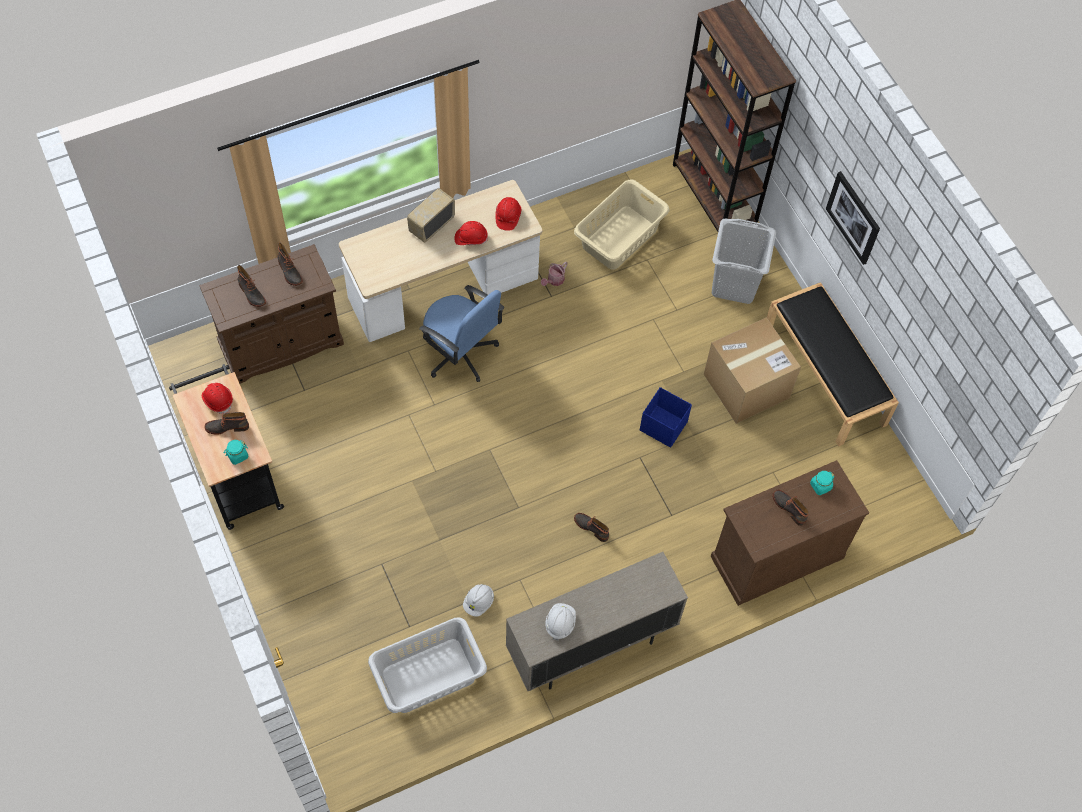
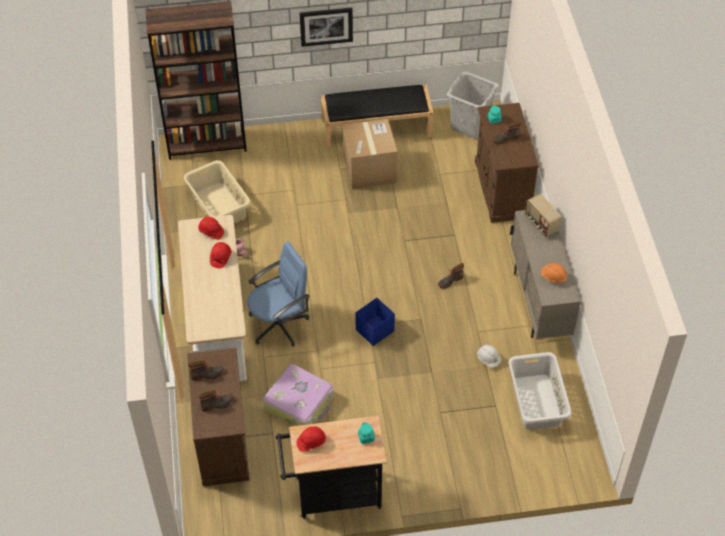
camera: 70 degrees left, 10 degrees down
(227, 426) = (338, 440): boot -> none
(353, 406) = (300, 403): none -> suitcase
(431, 225) = (197, 279): radio -> radio (541, 224)
(560, 623) = (553, 277): white hard hat -> orange hard hat
(663, 426) = (384, 221): blue storage box -> blue storage box (374, 330)
(735, 284) = (286, 153): grey laundry basket -> grey laundry basket (470, 125)

